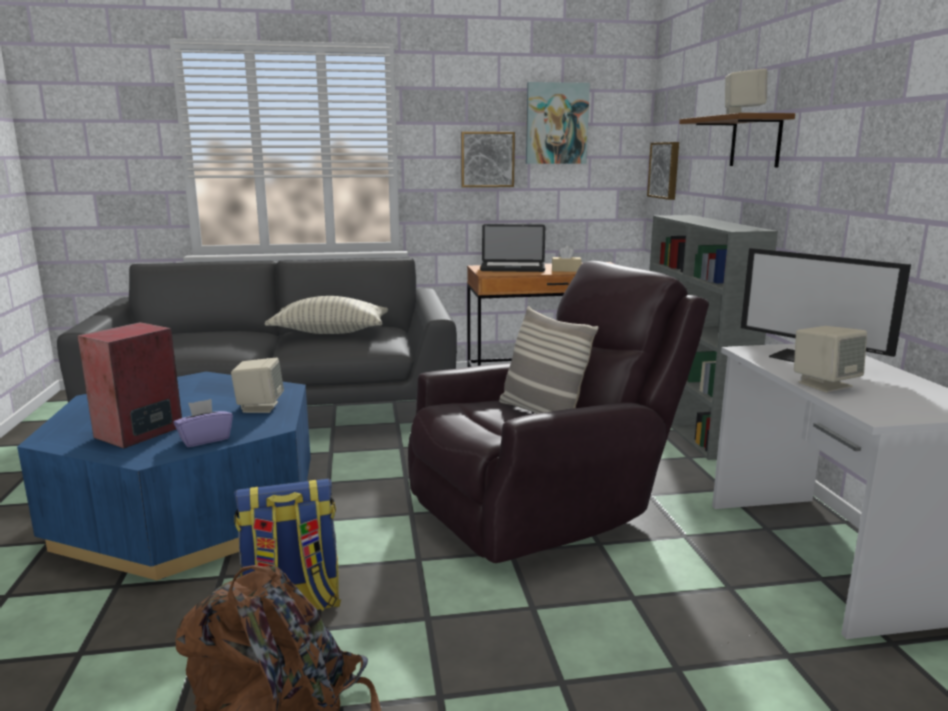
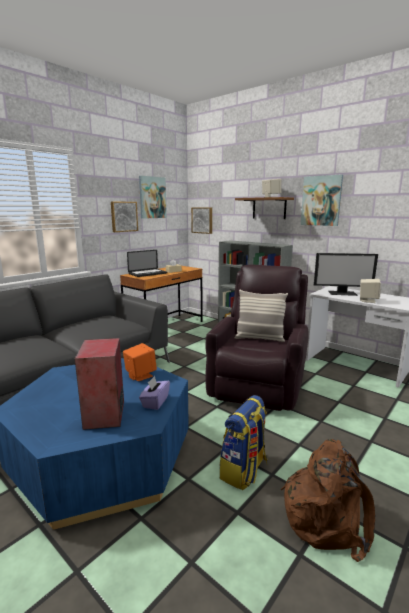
camera: 40 degrees left, 0 degrees up
(260, 407) = (140, 375): beige speaker -> orange speaker
(330, 332) = (90, 325): pillow -> none
(840, 119) = (321, 201): none -> picture

